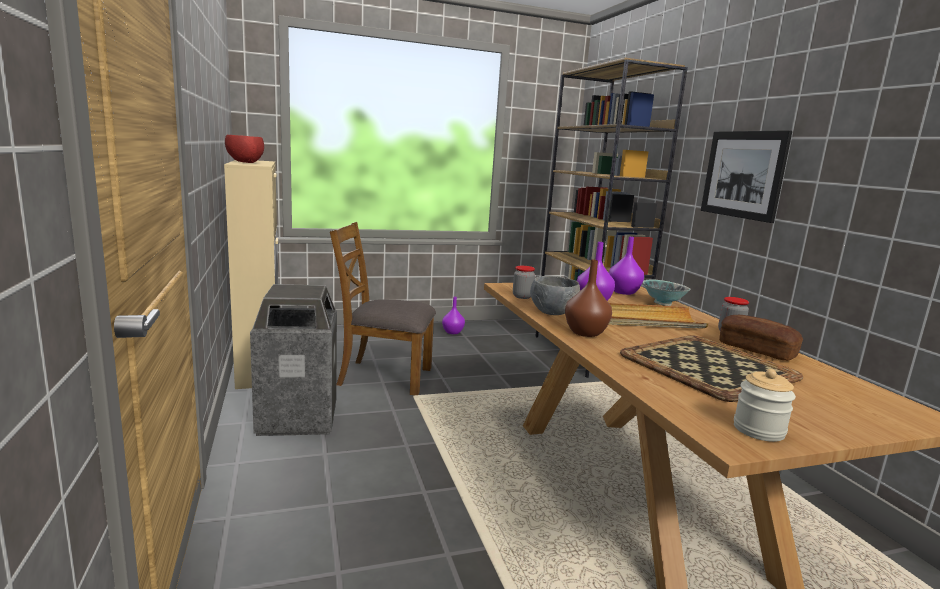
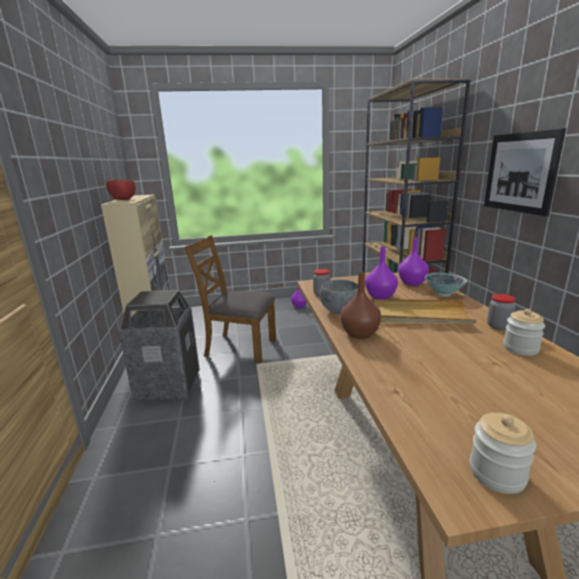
camera: 10 degrees right, 5 degrees up
(706, 366) = (462, 373): tray -> none
(756, 350) = (520, 348): bread -> jar

